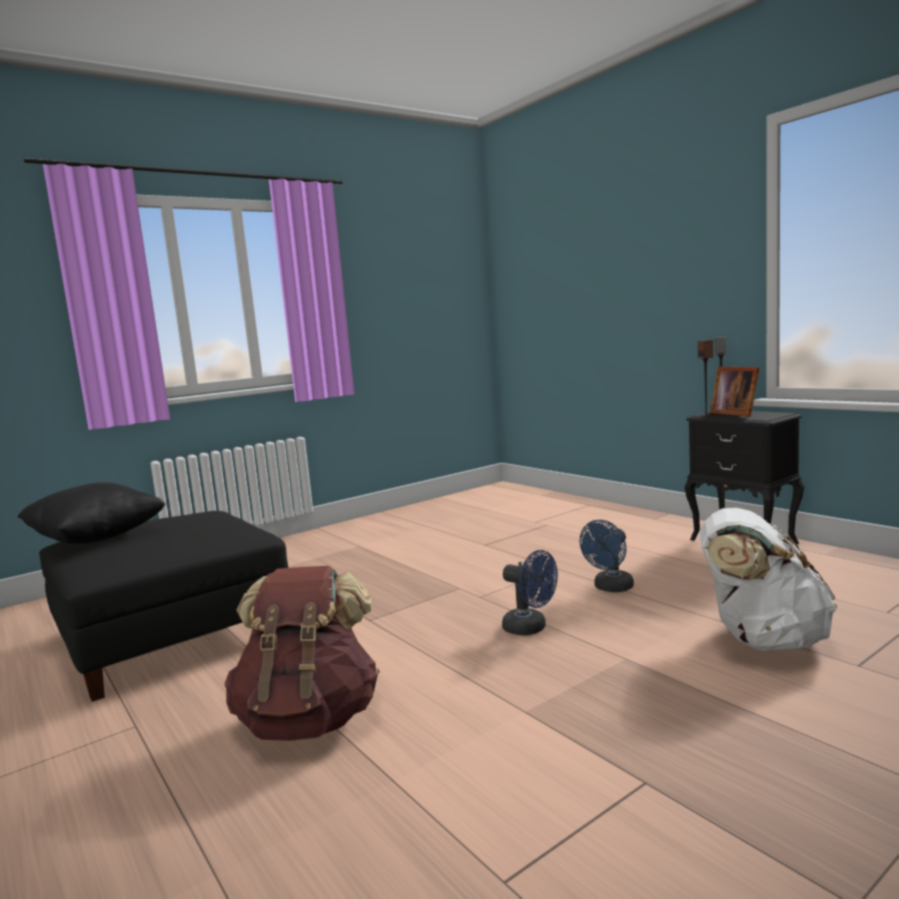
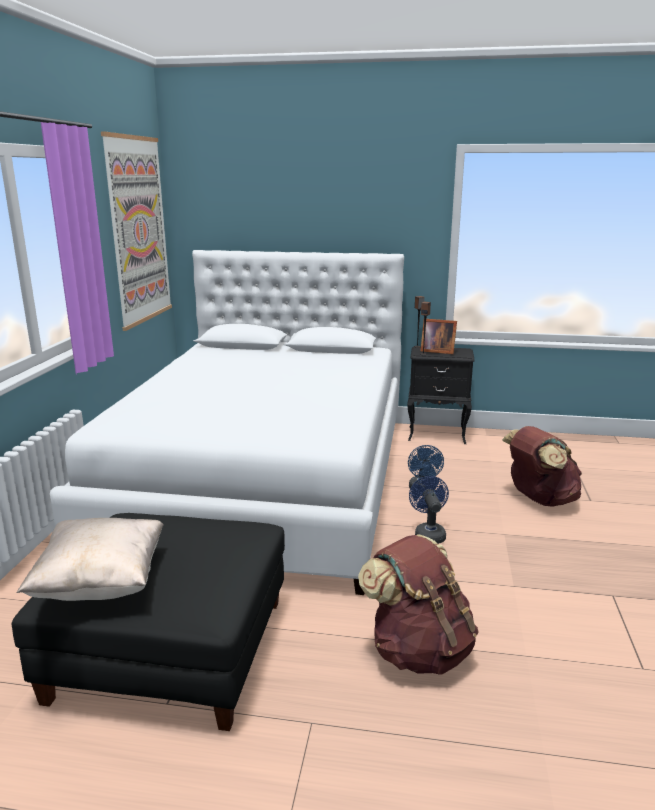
camera: 45 degrees left, 10 degrees up
(97, 538) = (101, 583): black pillow -> beige pillow
(434, 284) = (139, 231): none -> picture
(466, 543) = (266, 480): none -> white bed
(531, 628) = (428, 533): blue fan -> blue fan turned 90 degrees counterclockwise
(762, 639) = (539, 499): white backpack -> brown backpack

